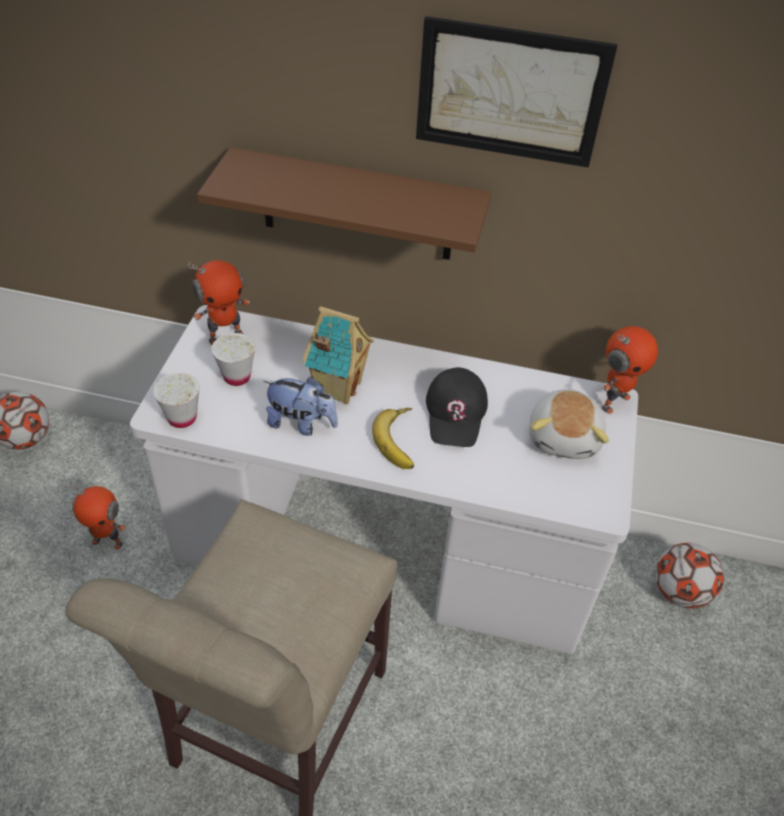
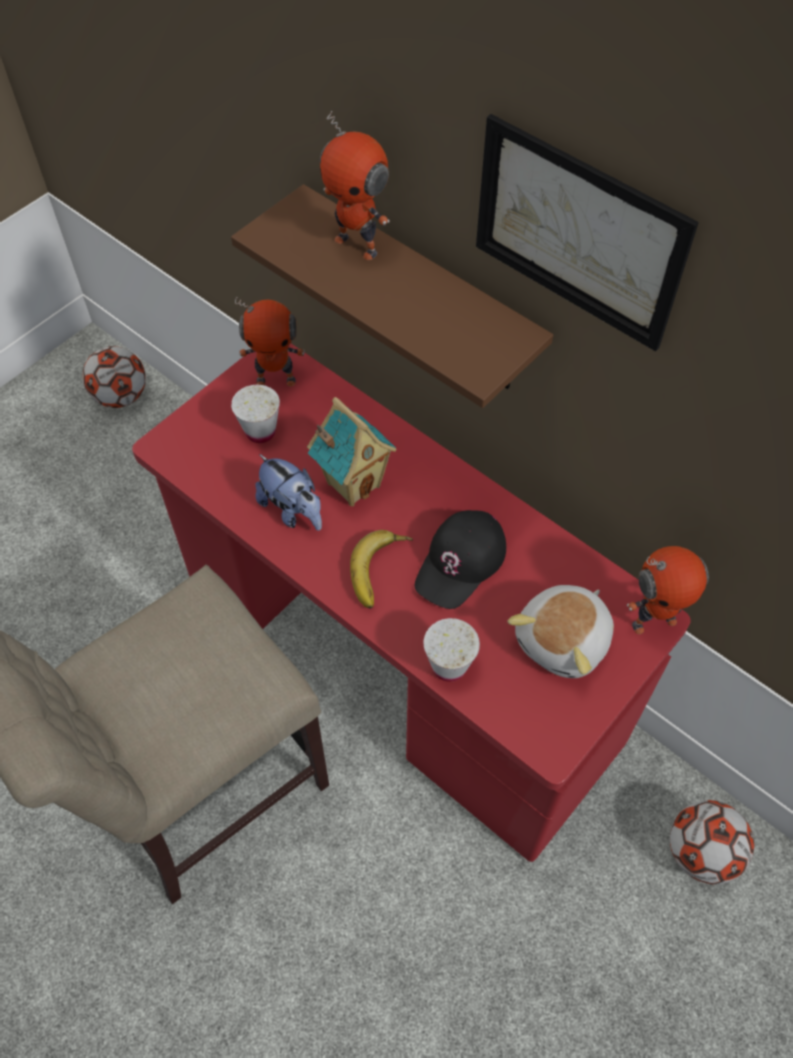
camera: 30 degrees right, 10 degrees up
(108, 541) = (143, 534): toy robot -> toy robot (358, 245)
(182, 418) = (182, 458): white cup -> white cup (449, 666)
(383, 551) = (397, 658): white desk -> red desk

